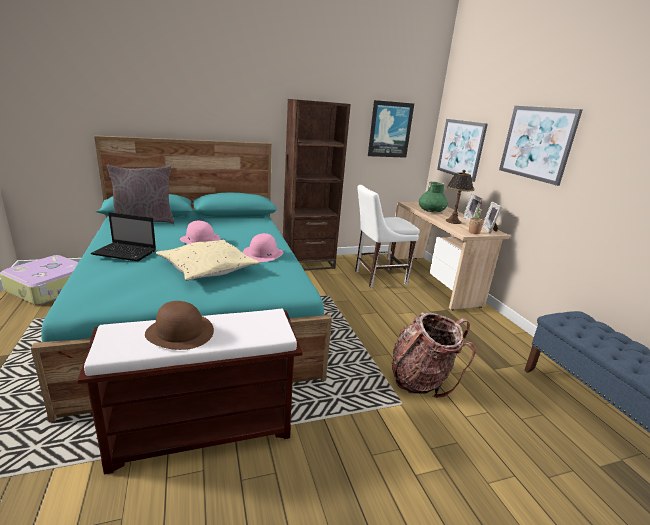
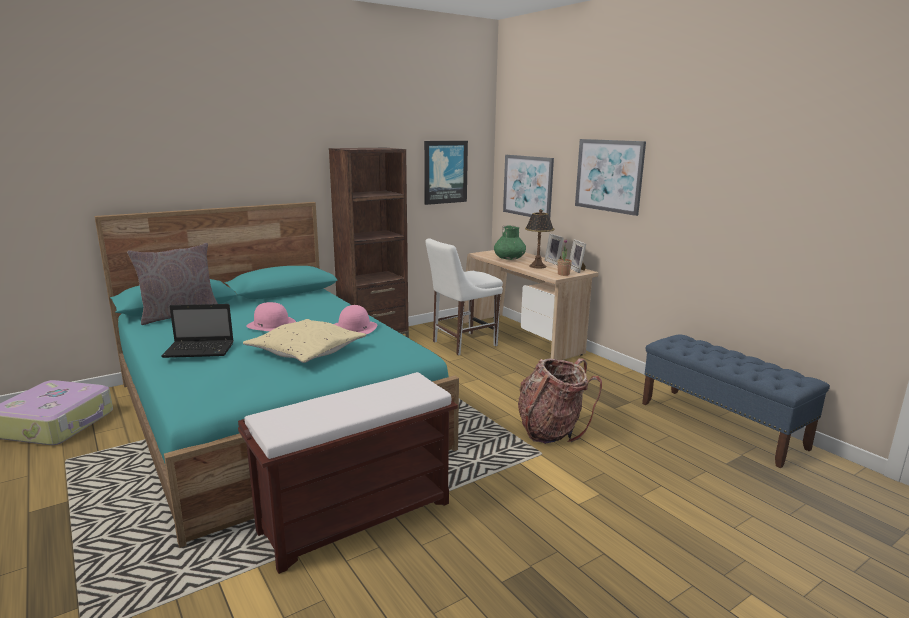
camera: 15 degrees left, 5 degrees down
(180, 332) = (335, 407): brown hat -> none

